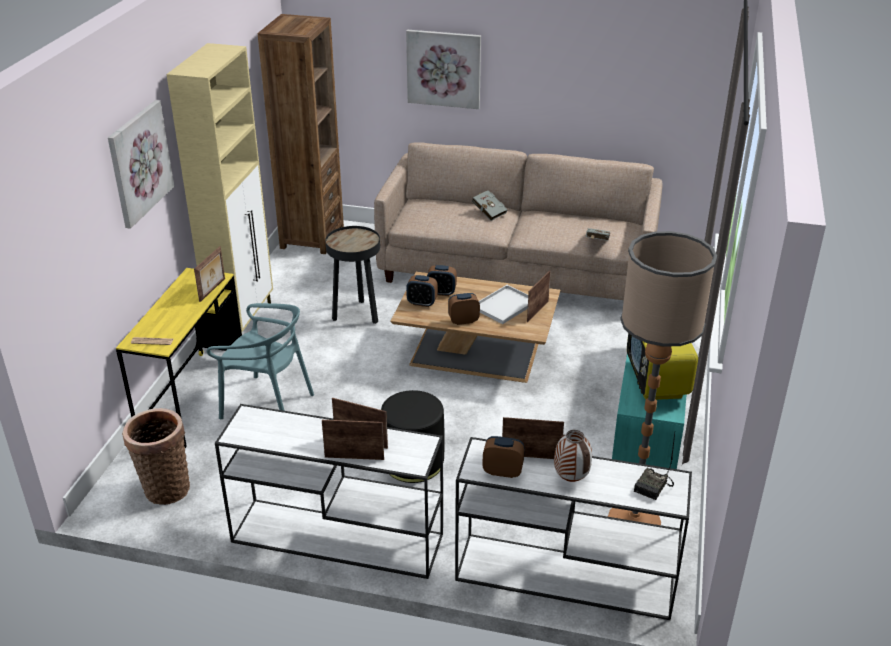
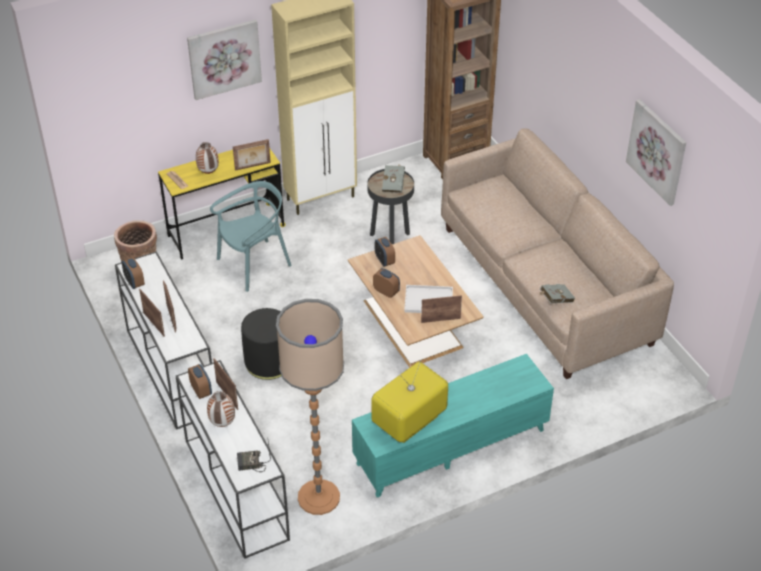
camera: 50 degrees right, 10 degrees up
(174, 318) = (208, 172): none -> vase
(267, 404) = (254, 264): turquoise chair -> turquoise chair turned 105 degrees counterclockwise
(441, 292) = (408, 262): alarm clock -> alarm clock (134, 282)
(444, 68) = (565, 81): picture -> picture (657, 151)
(488, 212) = (526, 222): grey book -> grey book (394, 184)

